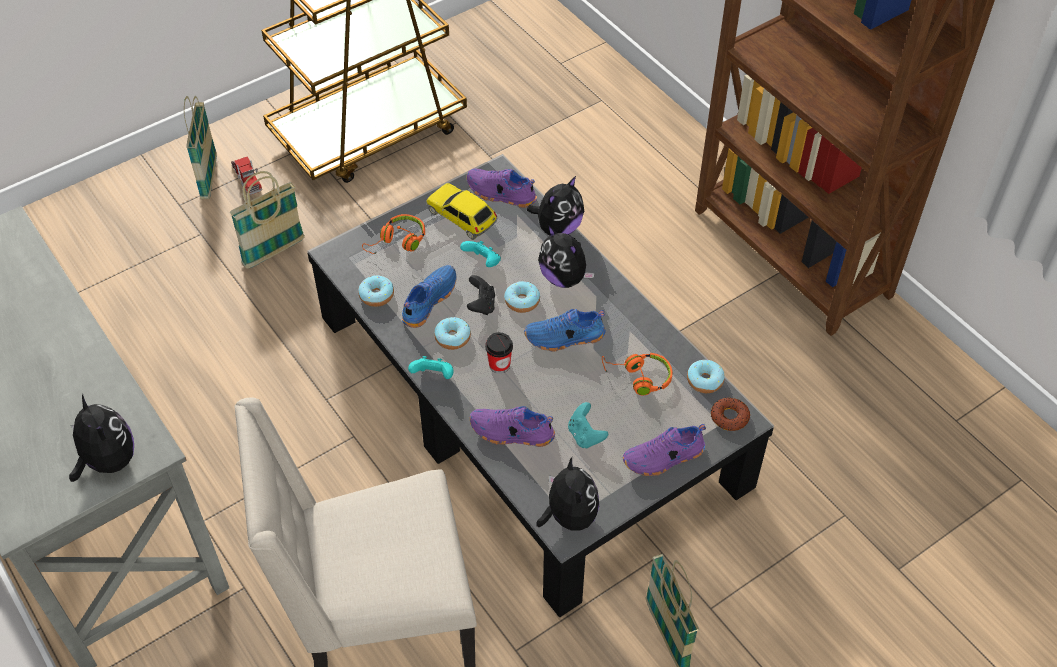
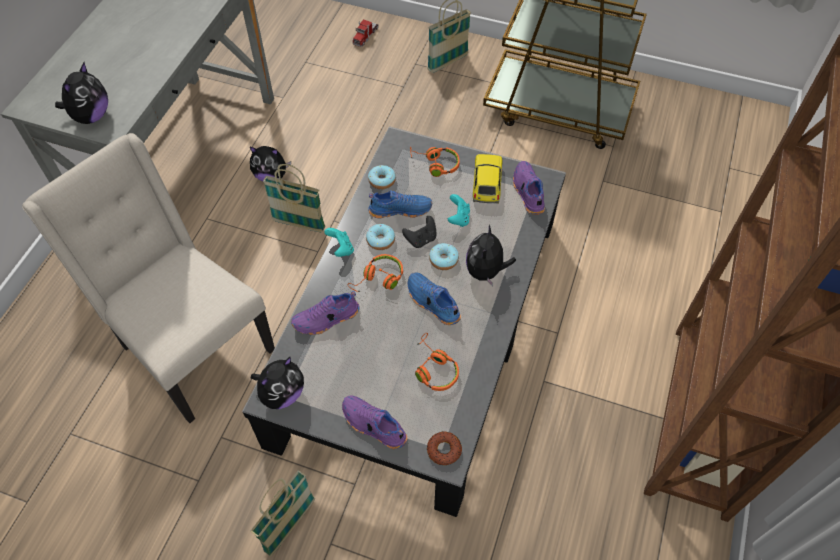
camera: 55 degrees right, 5 degrees up
(247, 178) = (463, 79): toy truck -> toy truck (365, 36)
(274, 252) = (420, 126): basket -> basket (299, 224)
(499, 365) = (378, 279): cup -> orange headphones
(511, 433) = (326, 320): purple shoe -> purple shoe turned 90 degrees counterclockwise
(558, 228) = (527, 242): plush toy -> plush toy (271, 176)
(585, 435) = (357, 364): turquoise game controller -> none
(705, 381) = (465, 414): donut -> none

